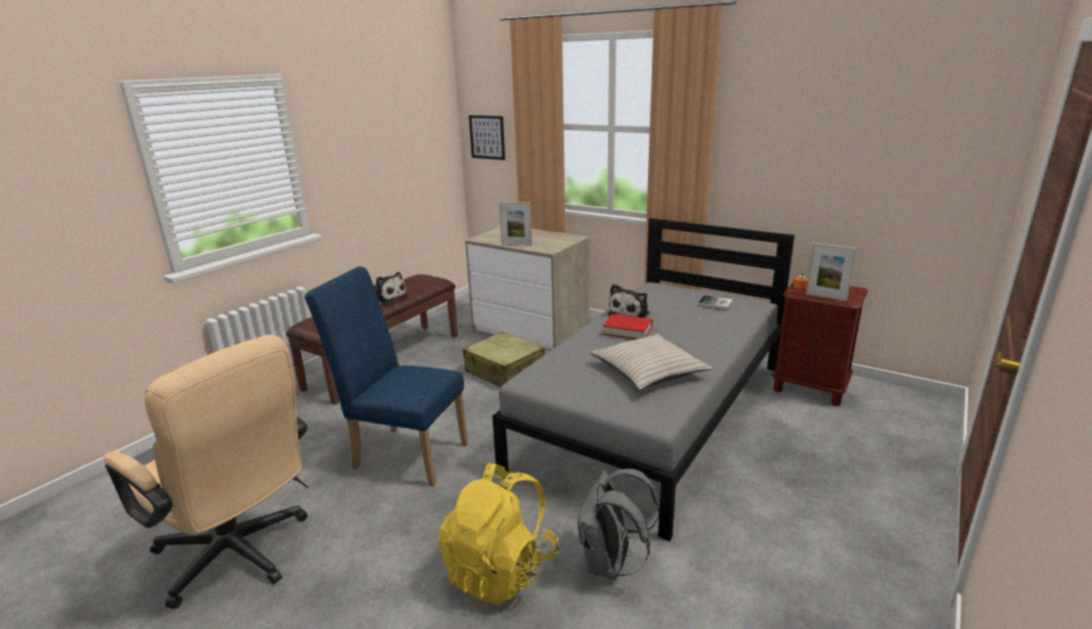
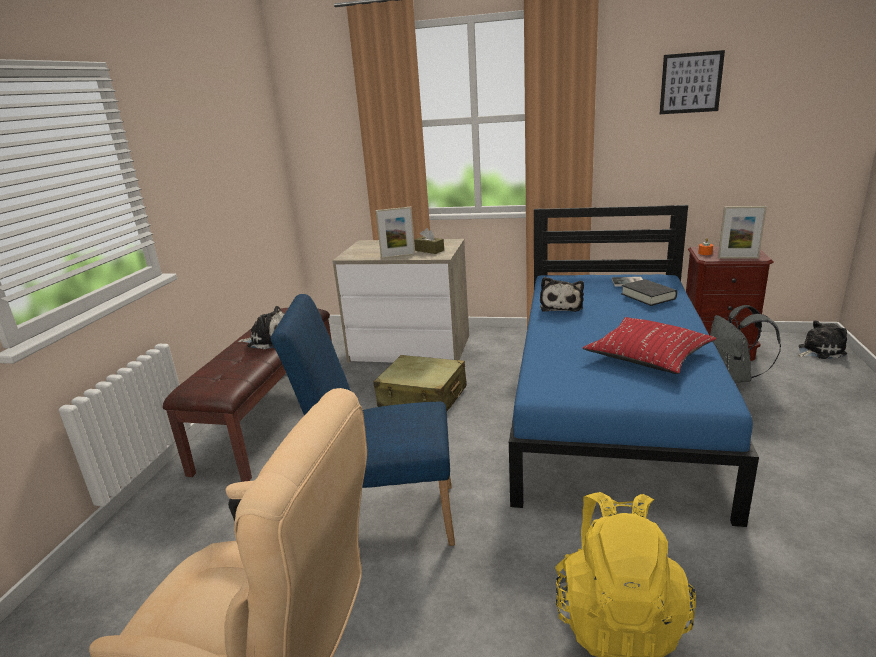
camera: 20 degrees left, 0 degrees up
(487, 137) = (320, 145): picture -> picture (691, 83)
(547, 243) = (429, 250): none -> brown tissue box
(610, 564) = (718, 570): grey backpack -> grey backpack (734, 378)
(627, 331) = (580, 322): red book -> none
(648, 371) = (648, 356): beige pillow -> red pillow
(655, 414) = (611, 404): grey bed -> blue bed
(715, 319) = (648, 296): none -> black book
(920, 413) = (819, 351): none -> plush toy

